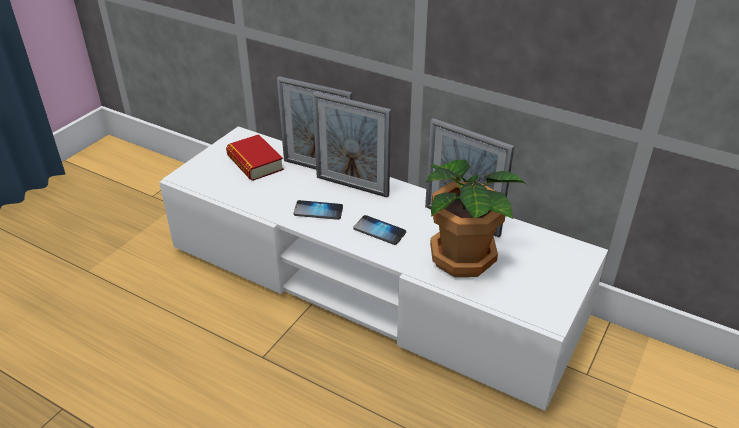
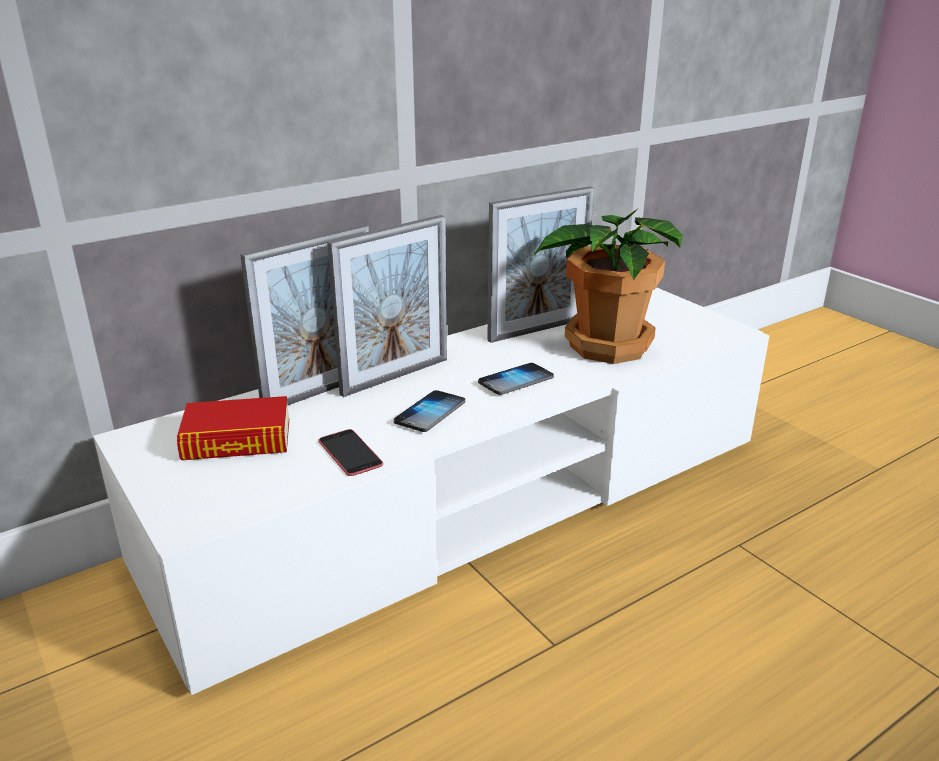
camera: 65 degrees left, 10 degrees down
(262, 199) = (350, 453): none -> phone

